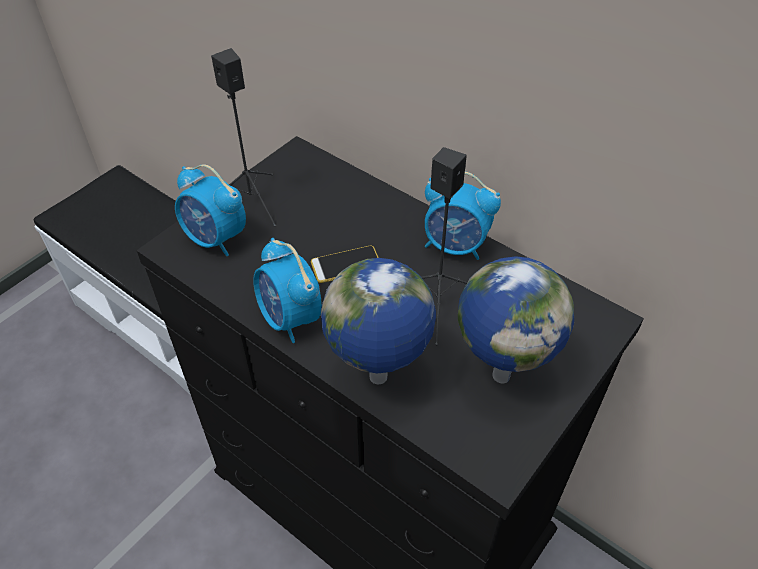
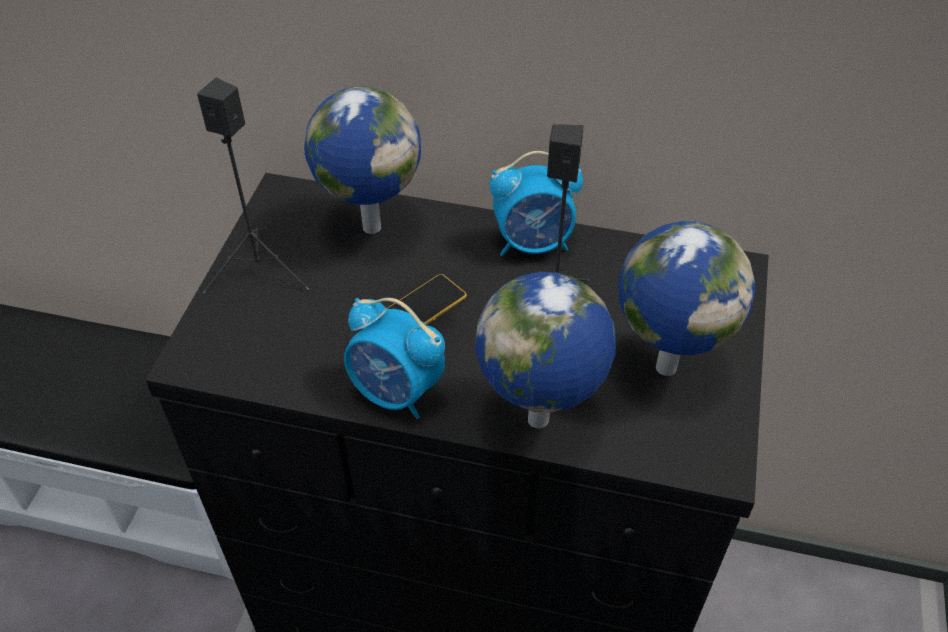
camera: 25 degrees left, 0 degrees up
(215, 239) = (243, 330): alarm clock -> none
(344, 195) = (370, 226): none -> globe

